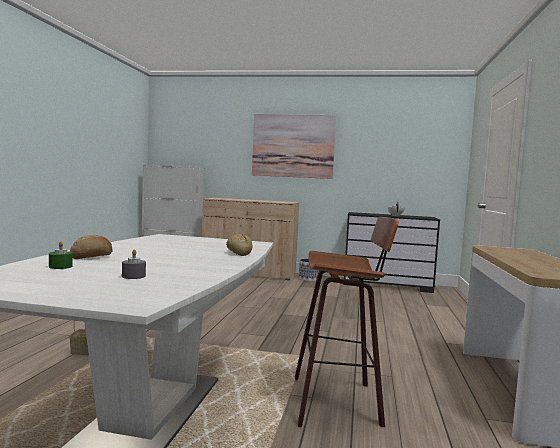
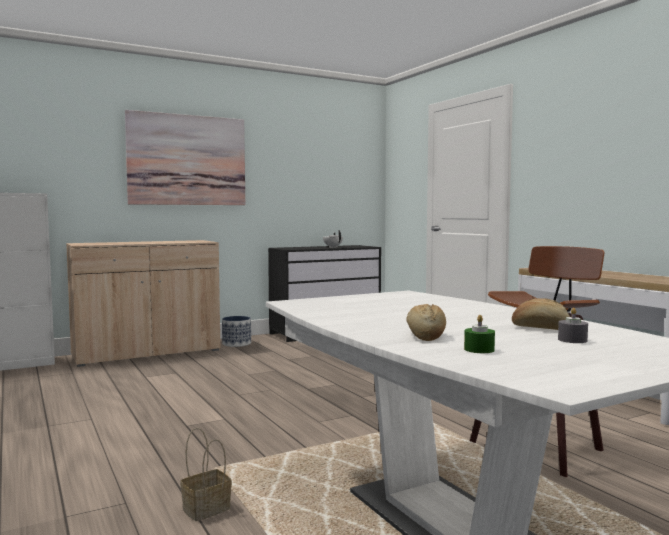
camera: 40 degrees left, 0 degrees up
(239, 253) = (470, 305): bread -> bread (540, 328)

